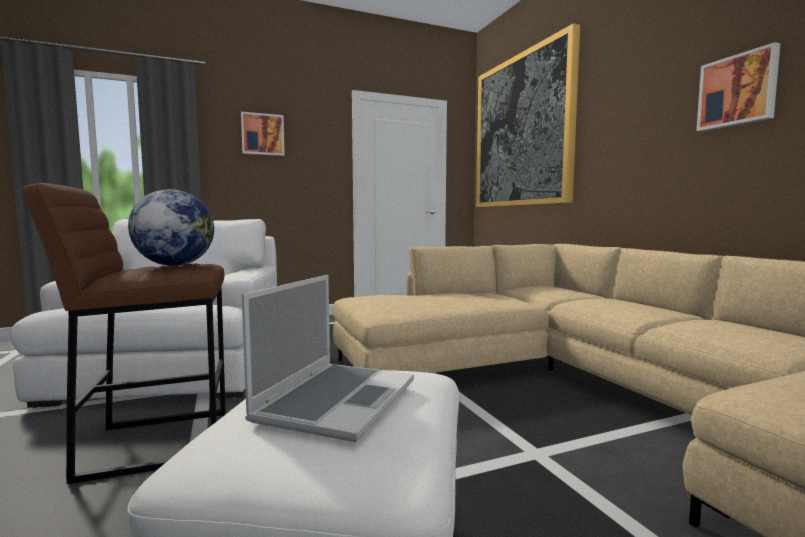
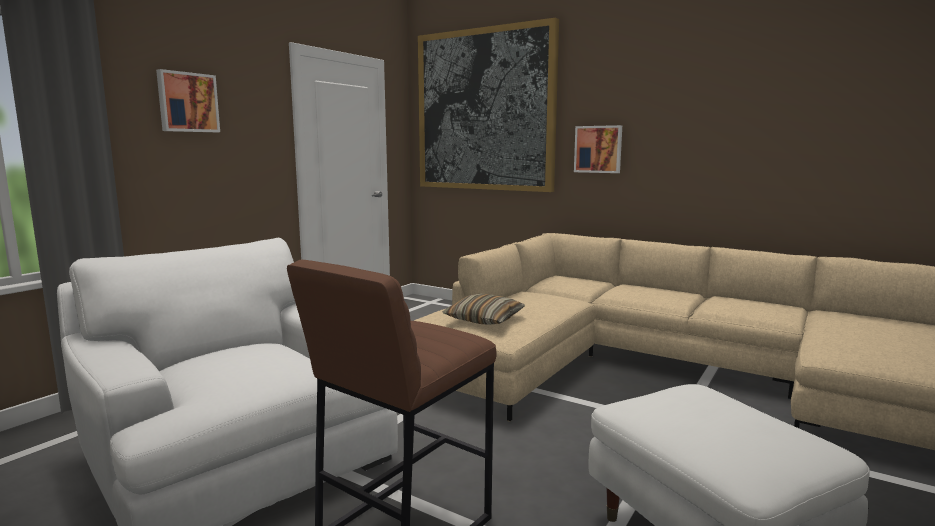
camera: 35 degrees left, 5 degrees up
(174, 265) = (422, 333): globe -> none
(337, 400) = (721, 420): laptop -> none
(392, 301) = (484, 319): none -> pillow
(737, 91) = (711, 119): picture -> picture (598, 149)

